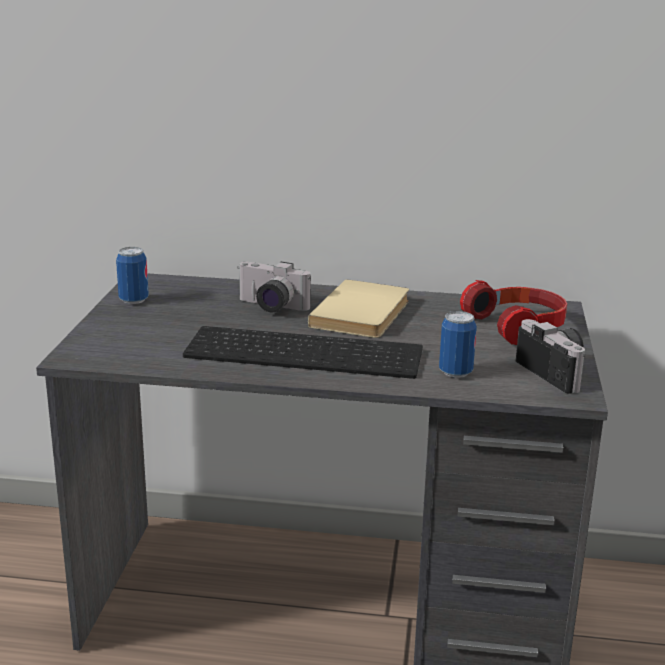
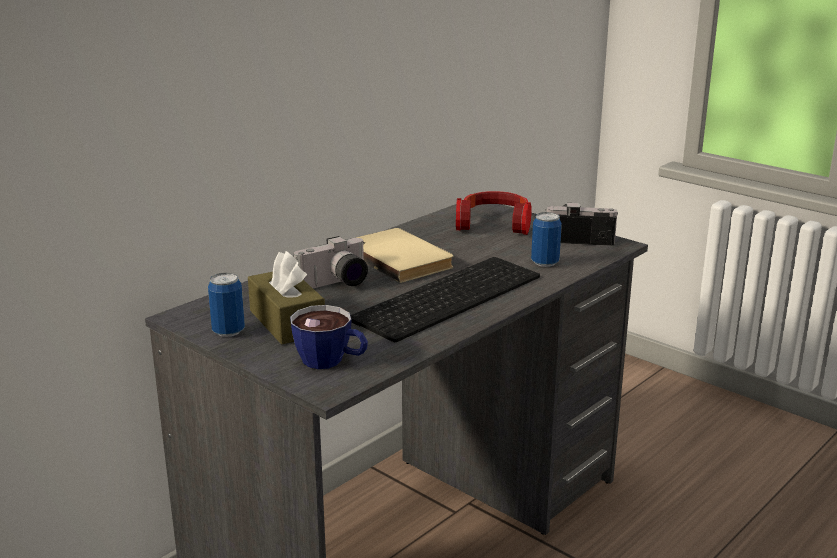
camera: 55 degrees left, 0 degrees up
(120, 345) = (331, 362): none -> cup
(173, 312) = (287, 322): none -> brown tissue box

